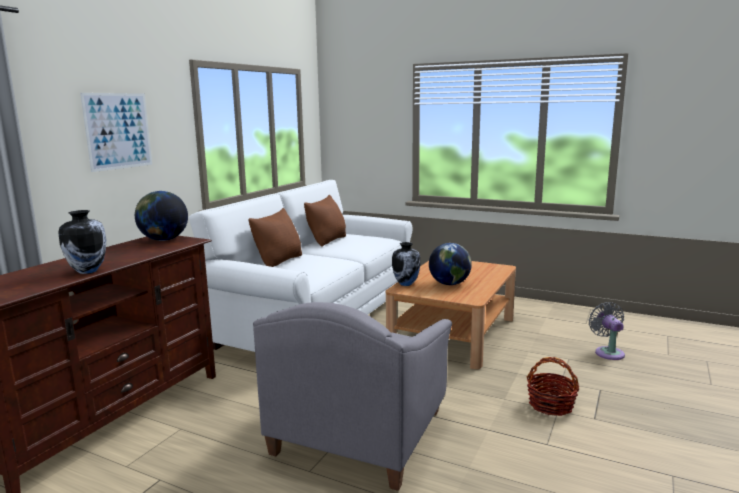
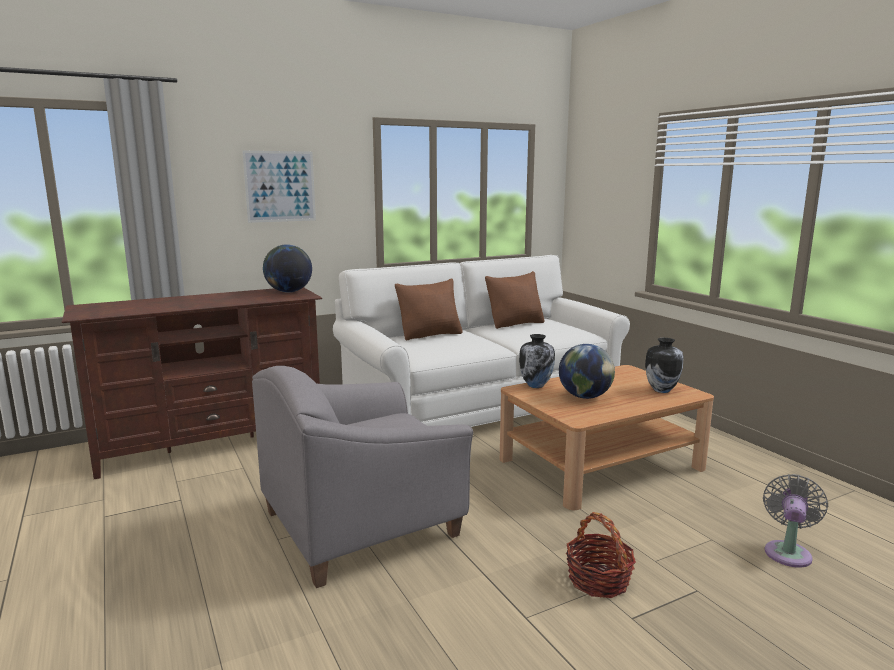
camera: 35 degrees right, 0 degrees up
(87, 271) = (183, 306): vase -> vase (661, 390)

